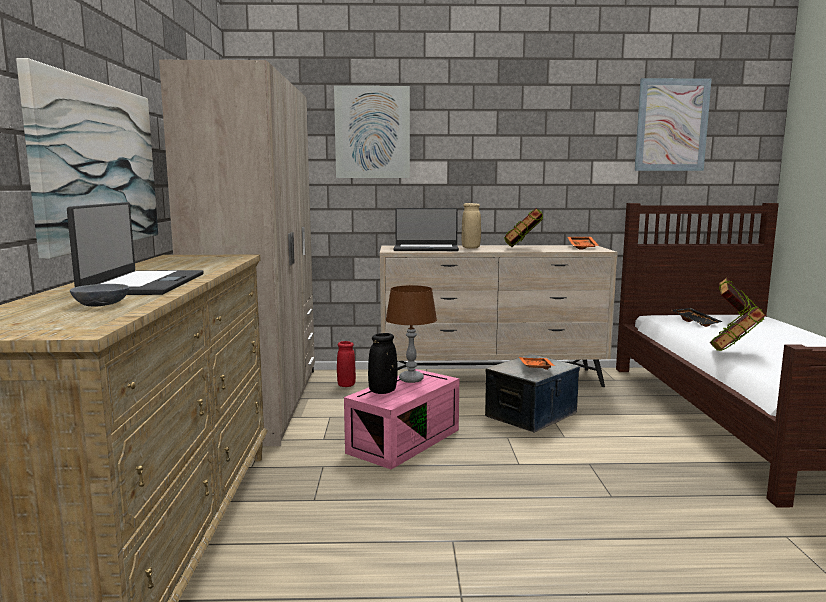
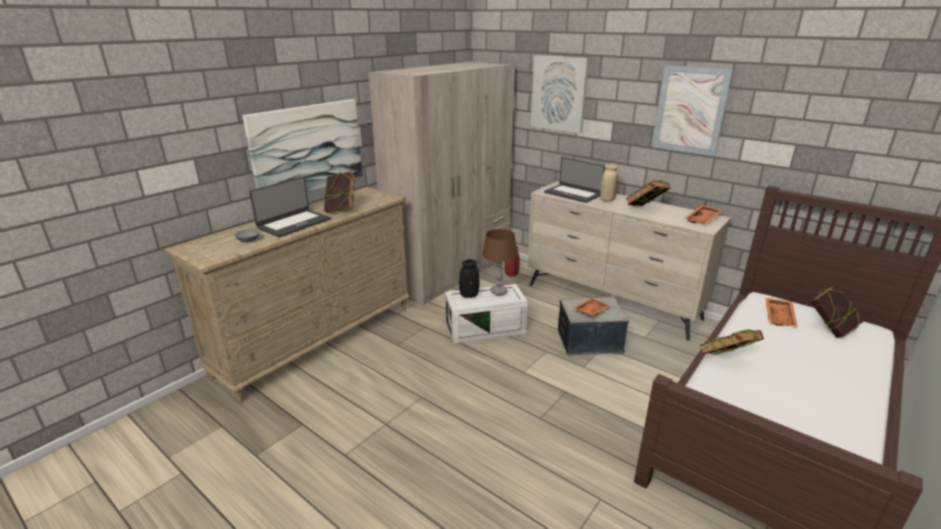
camera: 40 degrees right, 15 degrees up
(192, 268) = (341, 210): none -> book
(404, 440) = (486, 327): pink storage box -> white storage box
(671, 125) = (841, 113): picture -> picture (690, 110)
(696, 322) = (780, 317): black tray -> orange tray

